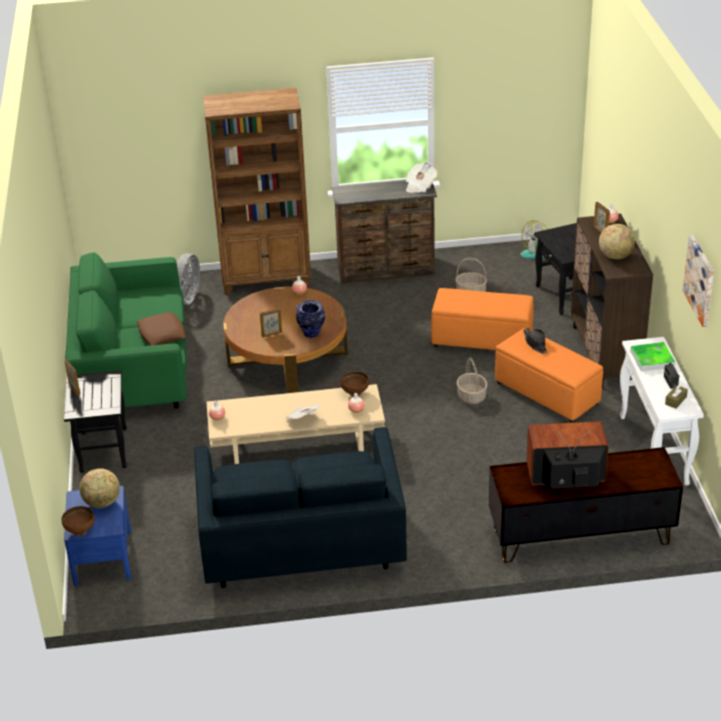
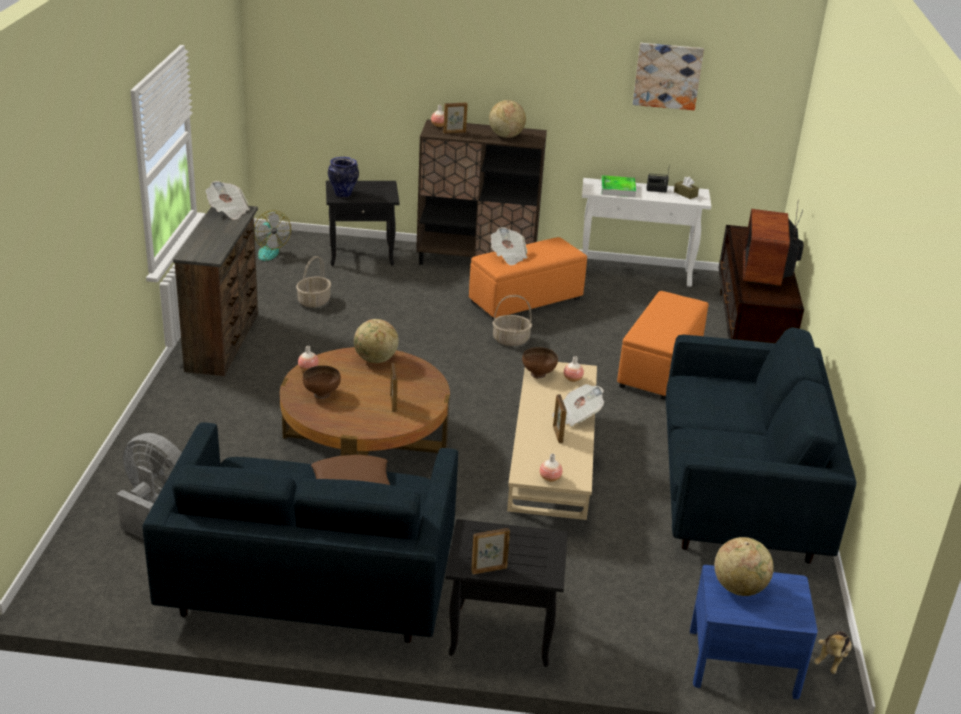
camera: 80 degrees left, 5 degrees down
(80, 531) = (799, 615): brown bowl -> brown bowl (322, 394)
(115, 600) = (831, 660): none -> plush toy
(134, 370) = (312, 581): green sofa -> blue sofa
(267, 279) = (164, 429): brown bookcase -> none
(274, 413) = (557, 435): none -> picture frame
(311, 334) = (410, 376): vase -> vase (343, 194)
(326, 315) = (375, 360): none -> globe
(482, 340) = (411, 313): orange ottoman -> orange ottoman (660, 367)
(535, 343) = (508, 256): black hat -> newspaper

